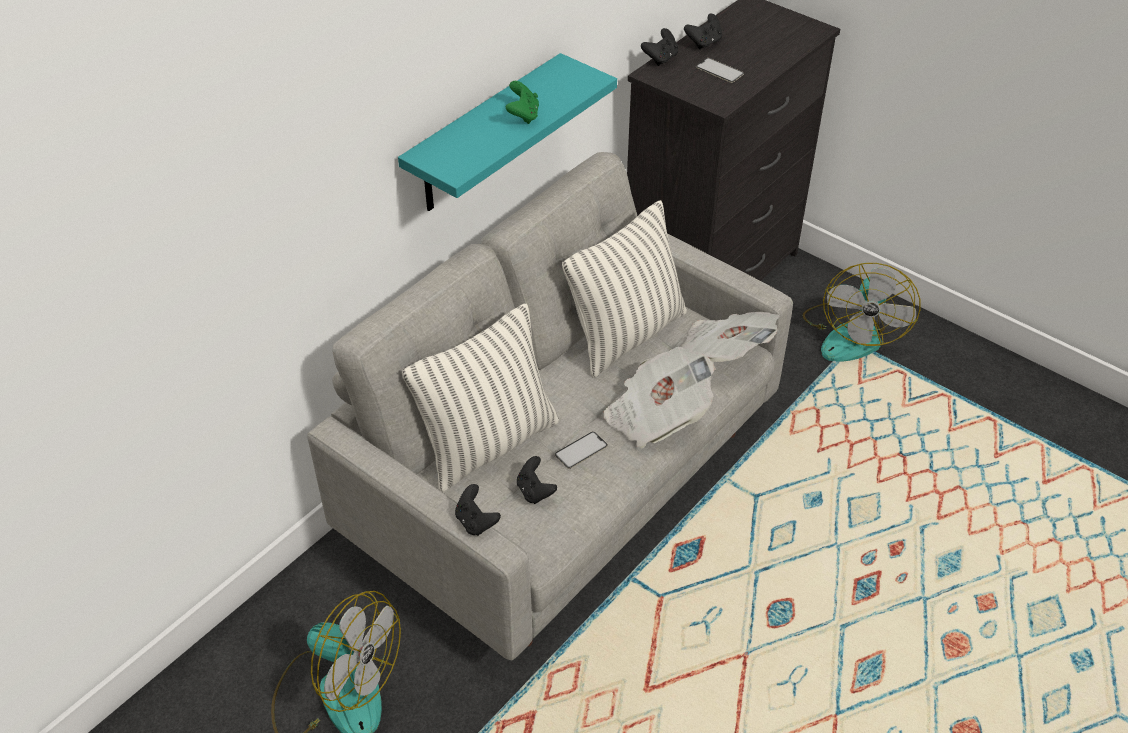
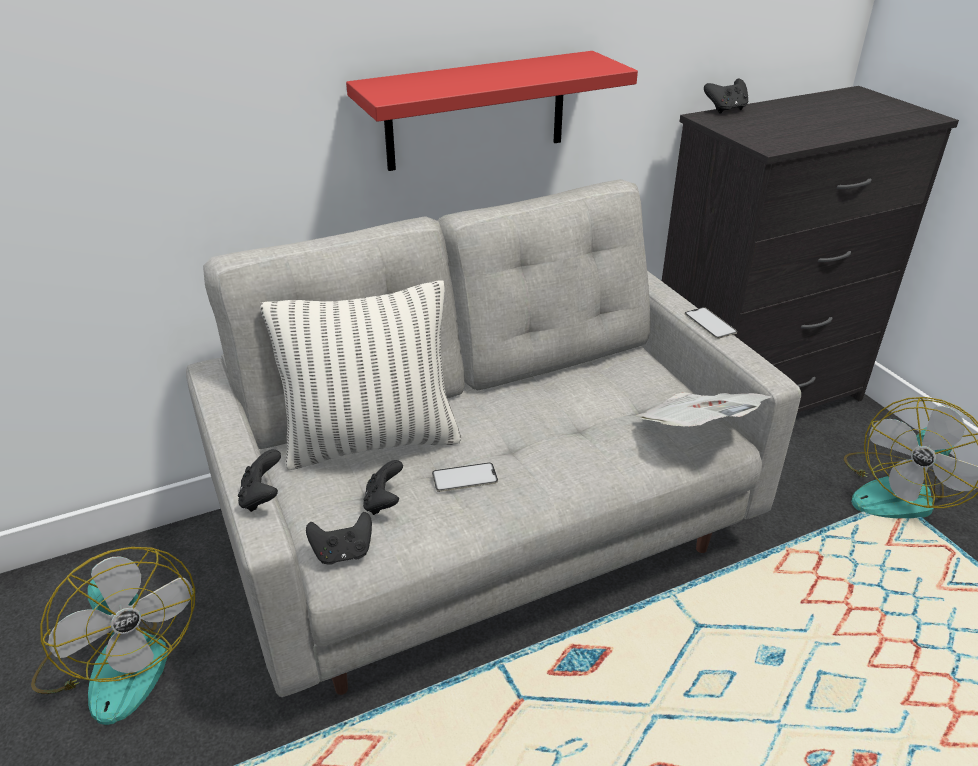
camera: 25 degrees right, 10 degrees down
(485, 136) = (476, 111): turquoise shelf -> red shelf
(523, 115) = (506, 76): green game controller -> none
(626, 335) = (593, 385): pillow -> none
(657, 416) = (575, 470): newspaper -> none
(704, 43) = (783, 107): black game controller -> black game controller (343, 553)
(719, 70) = (787, 126): phone -> phone (710, 323)

